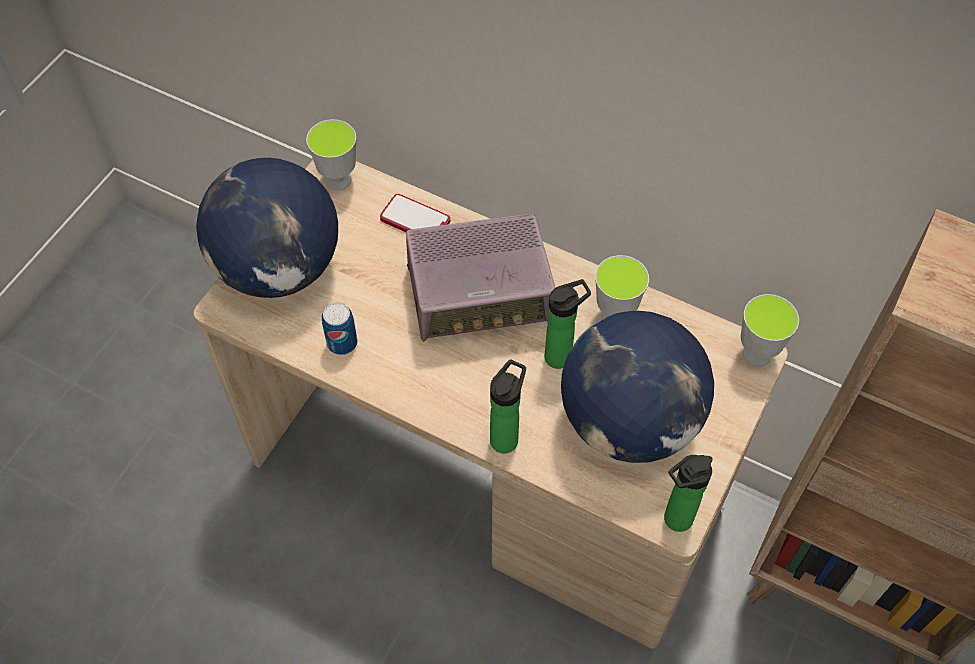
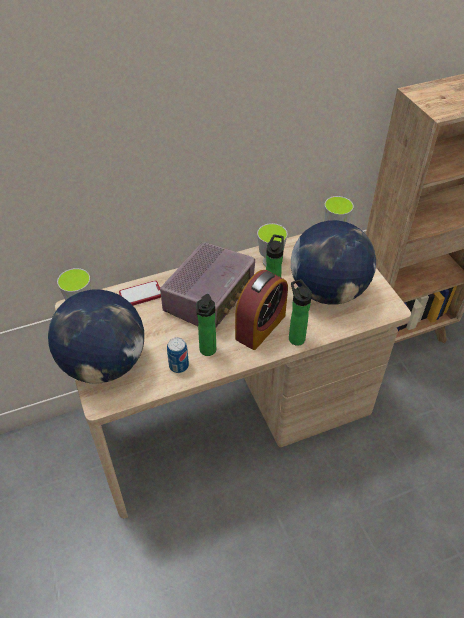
camera: 50 degrees left, 10 degrees down
(485, 385) = (260, 327): none -> alarm clock
(674, 521) = (390, 308): bottle -> bottle (207, 352)

